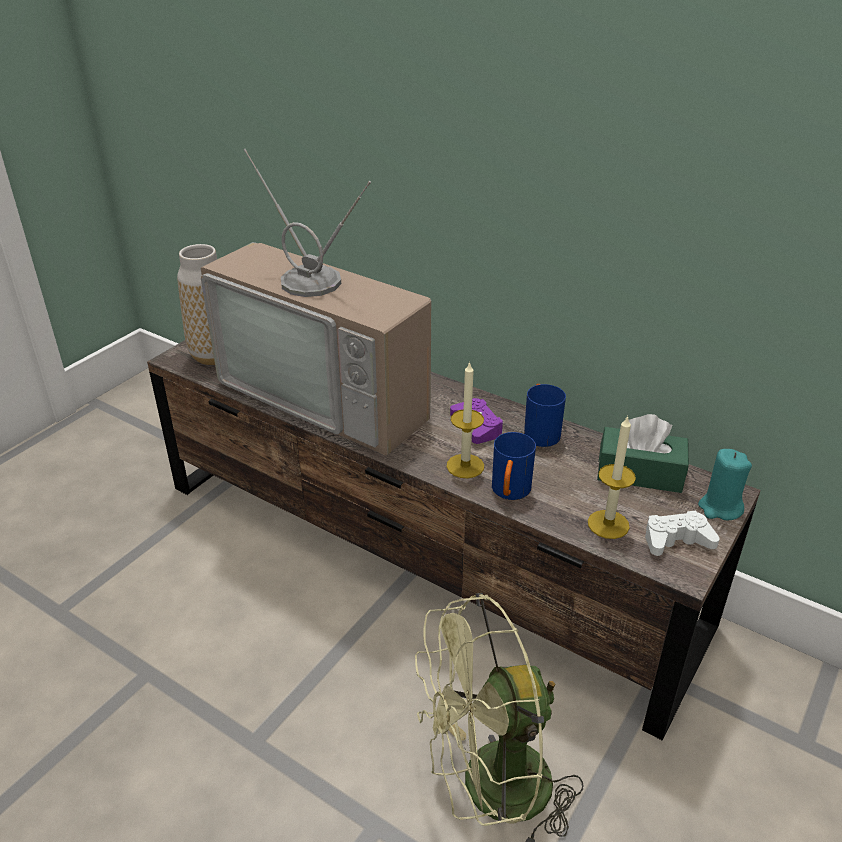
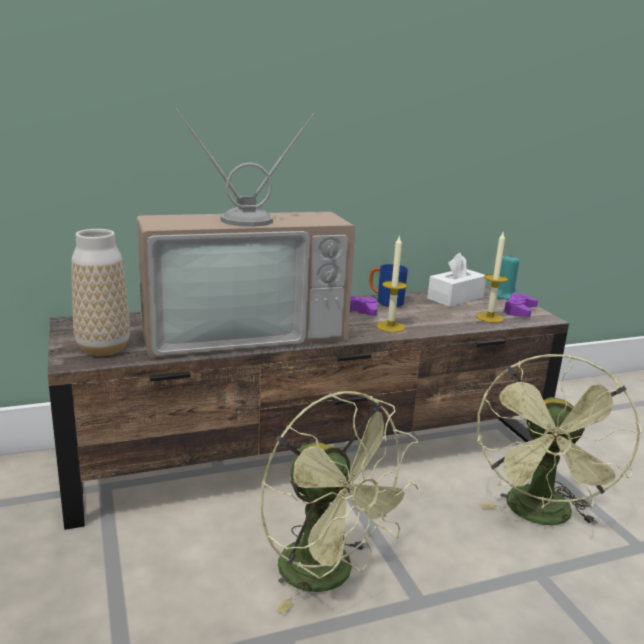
camera: 55 degrees left, 15 degrees down
(240, 662) = (329, 575): none -> green fan
(509, 493) = (433, 326): blue mug -> none
(639, 473) = (455, 298): green tissue box -> white tissue box
(676, 540) = (519, 311): white game controller -> purple game controller

